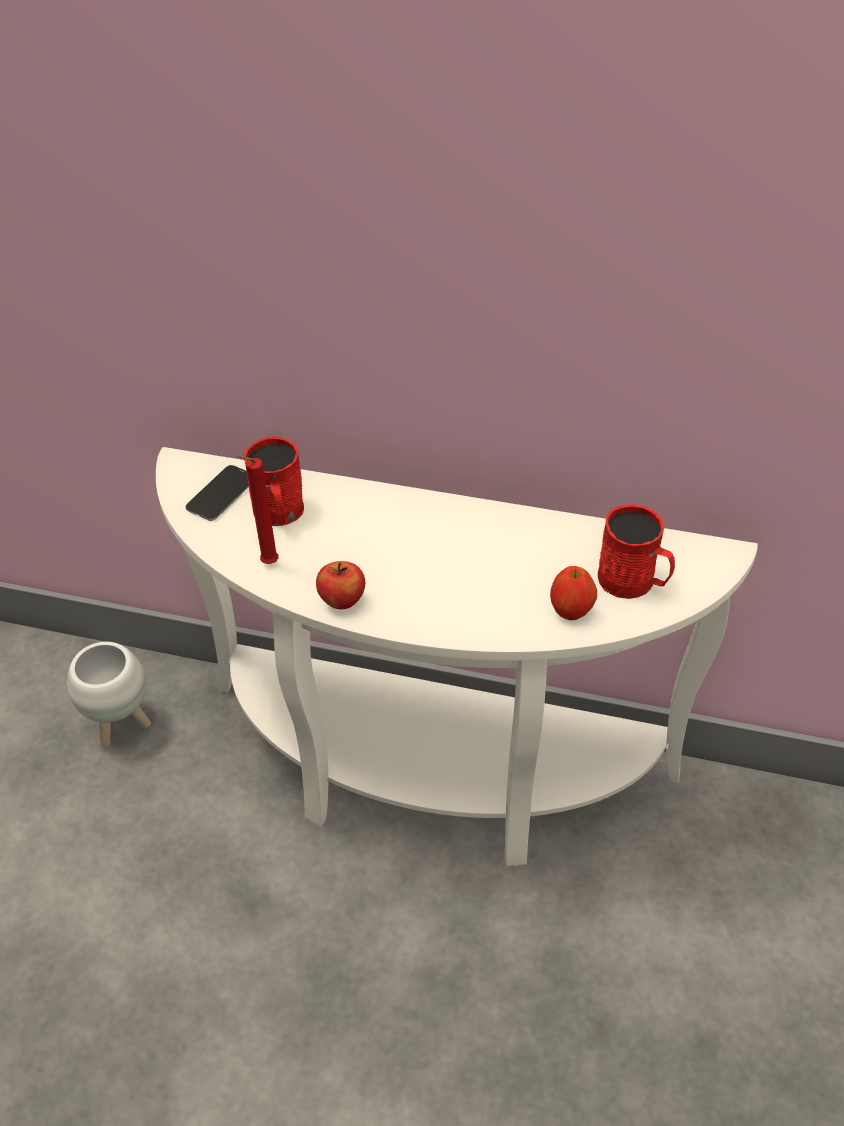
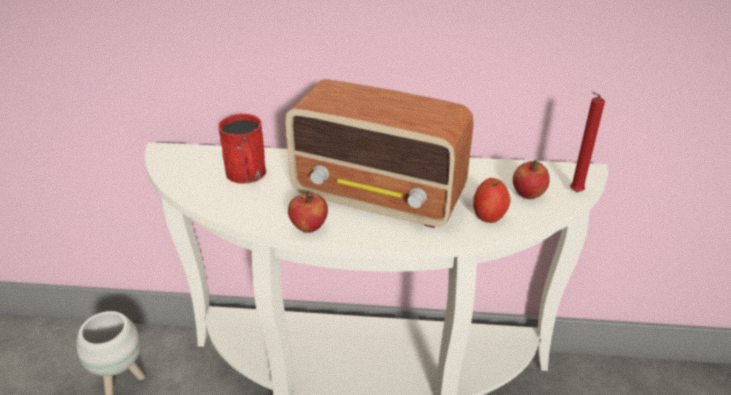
camera: 10 degrees left, 10 degrees down
(221, 494) = (199, 167): phone -> none
(267, 563) = (243, 208): red candle -> red candle (574, 192)
(439, 565) = (380, 197): none -> radio
(633, 581) = (528, 194): red mug -> apple

